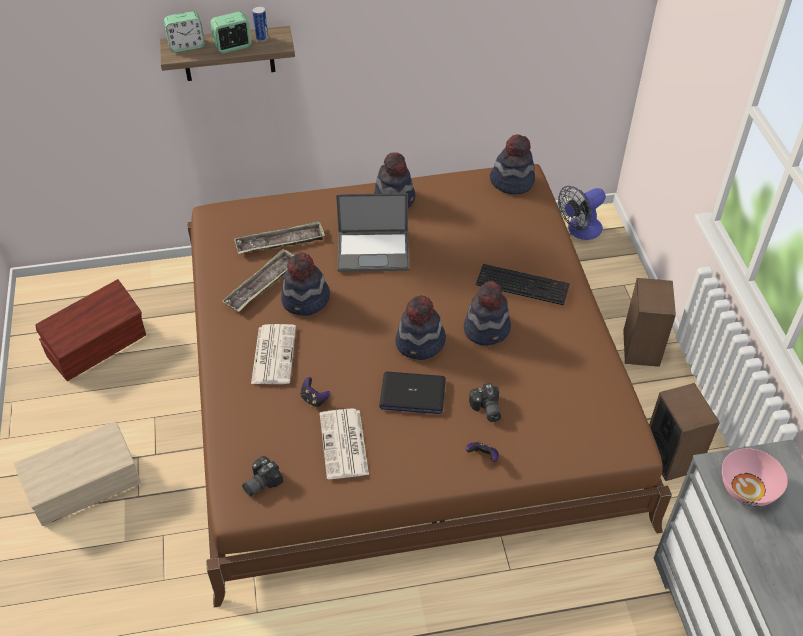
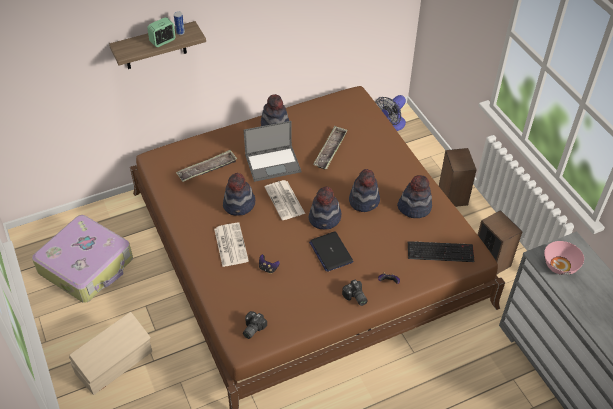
camera: 15 degrees left, 0 degrees up
(98, 346) = (87, 266): brown storage box -> suitcase
(187, 46) = (130, 45): alarm clock -> none
(262, 284) = (205, 199): tray -> tray (330, 150)
(344, 445) = (298, 293): newspaper -> newspaper (285, 201)
(412, 394) = (331, 252): laptop -> laptop turned 75 degrees clockwise
(486, 409) = (380, 252): camera -> camera (355, 298)
(512, 181) = (349, 100): hat -> hat (414, 207)
(524, 284) = (378, 167): keyboard -> keyboard (441, 251)

